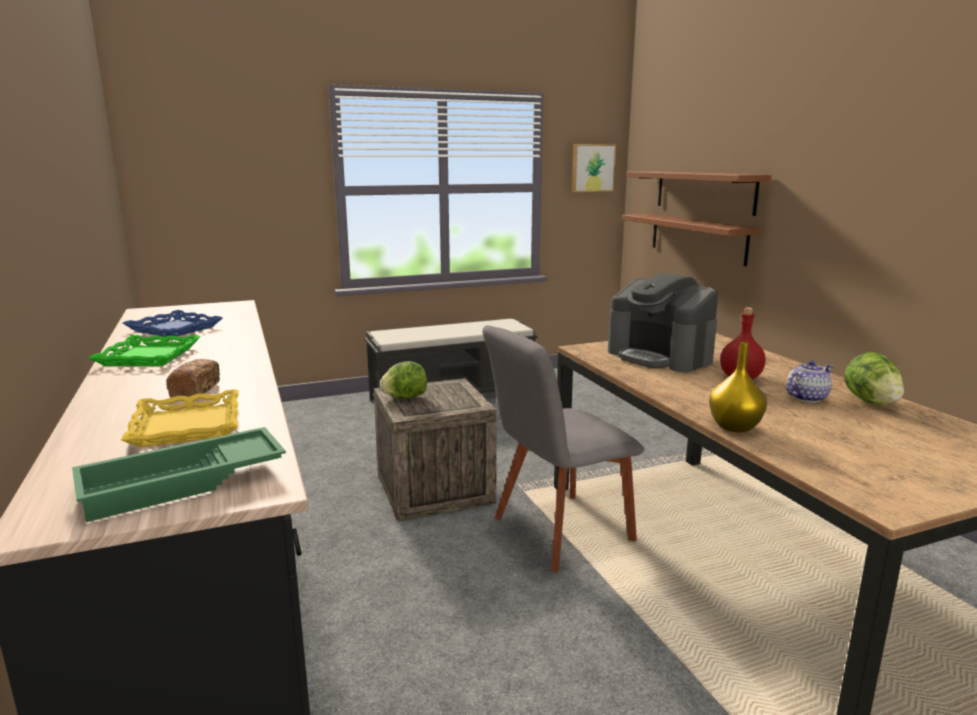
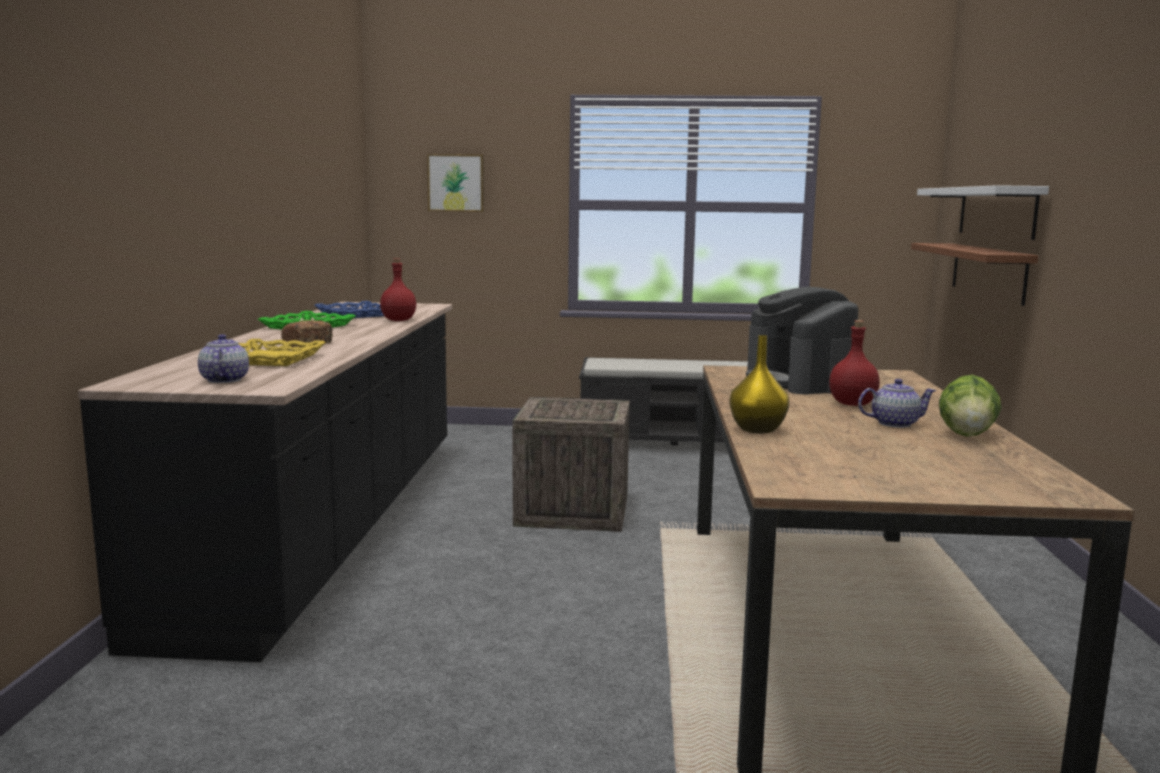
camera: 25 degrees right, 5 degrees down
(183, 483) = (224, 380): green tray -> teapot
(238, 333) = (398, 320): none -> red bottle
(404, 397) = (548, 405): lettuce -> none
(557, 531) = (659, 563): grey chair -> none
(592, 168) = (888, 186): picture -> picture (456, 183)
(704, 191) = (996, 212): brown shelf -> white shelf

